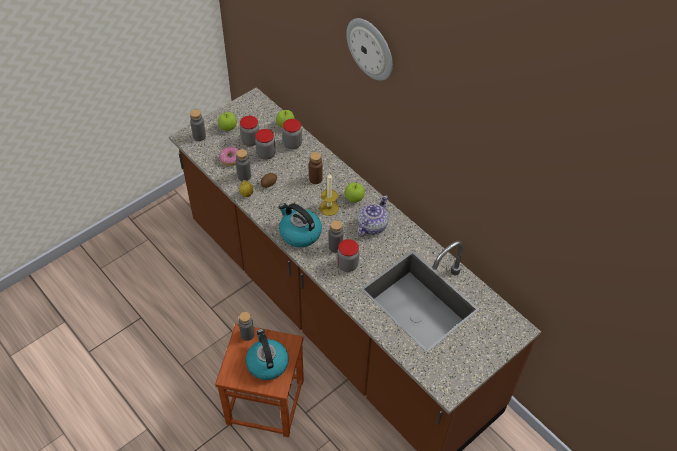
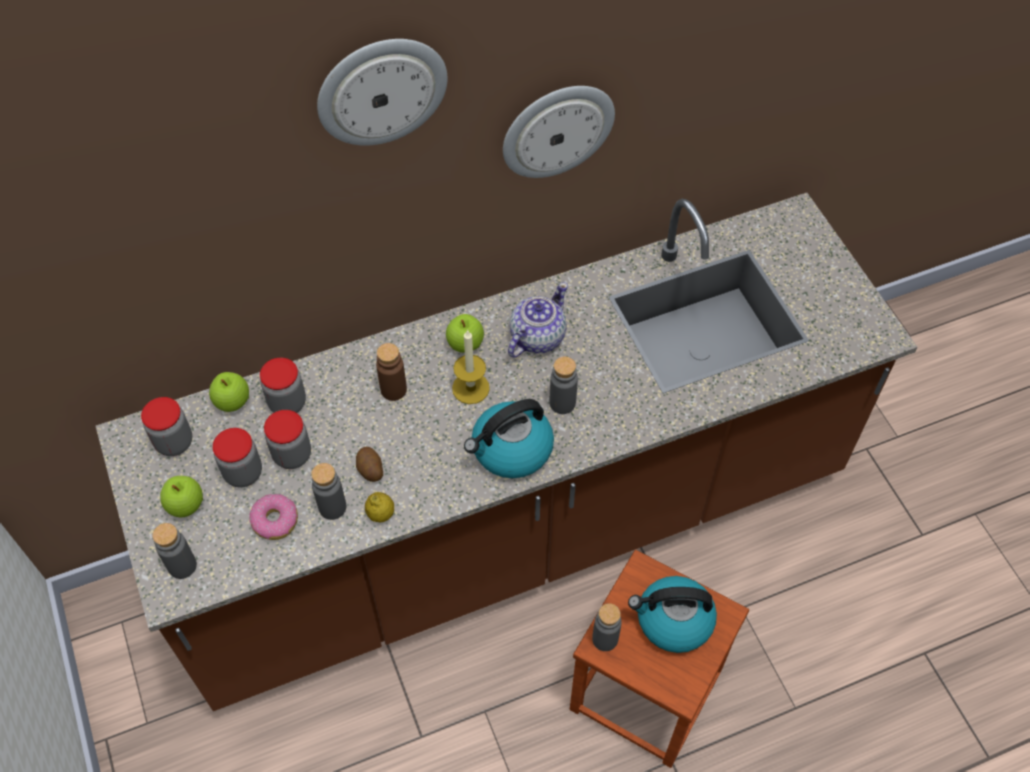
camera: 70 degrees left, 5 degrees up
(347, 265) = (607, 396): jar -> jar (174, 442)
(371, 226) = (536, 337): teapot -> teapot turned 75 degrees clockwise
(432, 147) = (557, 130): none -> wall clock

